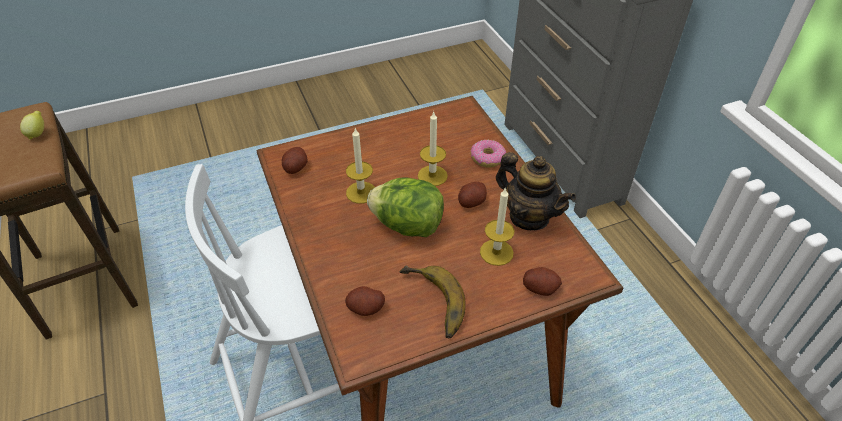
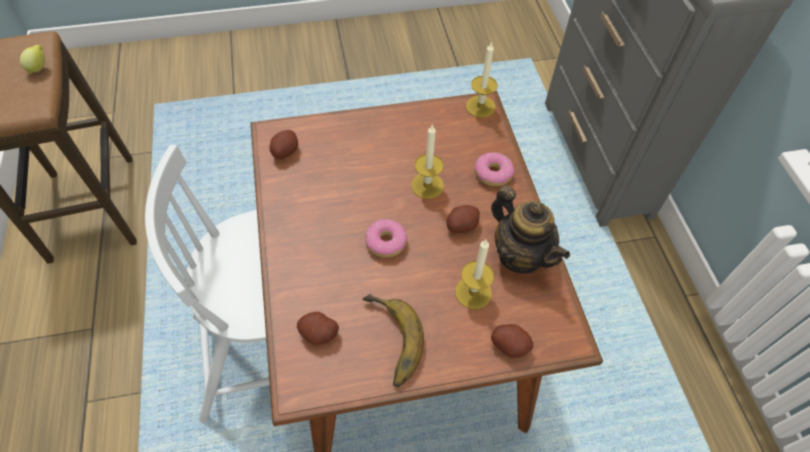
camera: 10 degrees right, 10 degrees up
(361, 192) = (346, 193): candle -> candle (480, 106)
(408, 225) = (386, 242): lettuce -> donut

